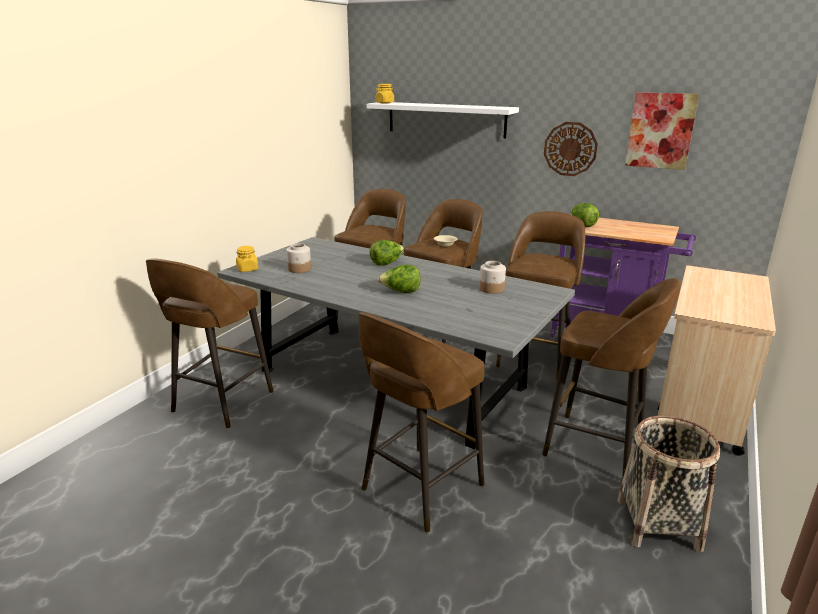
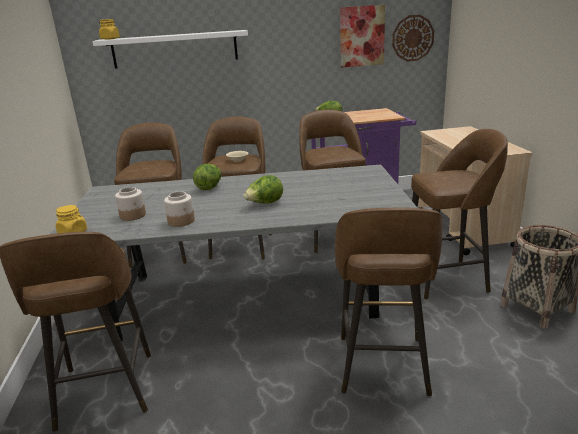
camera: 35 degrees left, 0 degrees up
(492, 289) = (328, 180): jar -> jar (181, 221)
(570, 149) = (295, 60): wall clock -> wall clock (412, 38)

